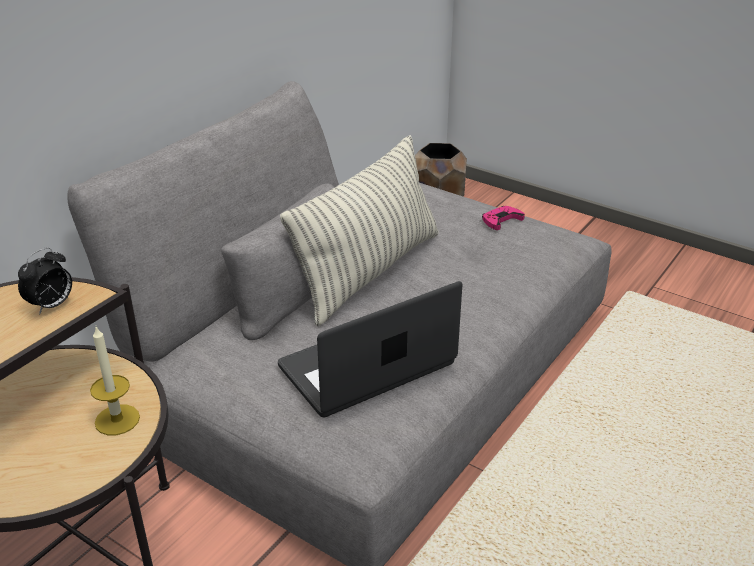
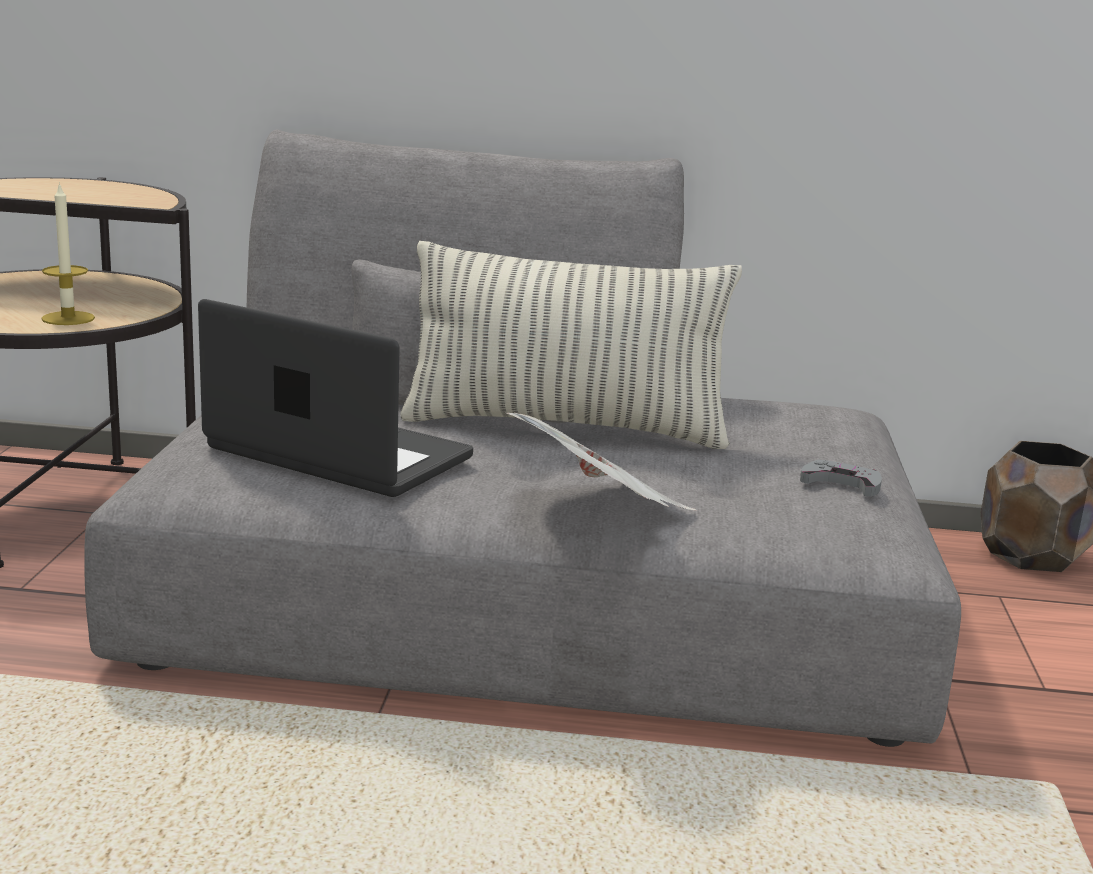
camera: 60 degrees right, 15 degrees down
(52, 306) = (125, 198): alarm clock -> none
(501, 220) = (841, 484): pink game controller -> grey game controller
(501, 301) = (598, 510): none -> newspaper

